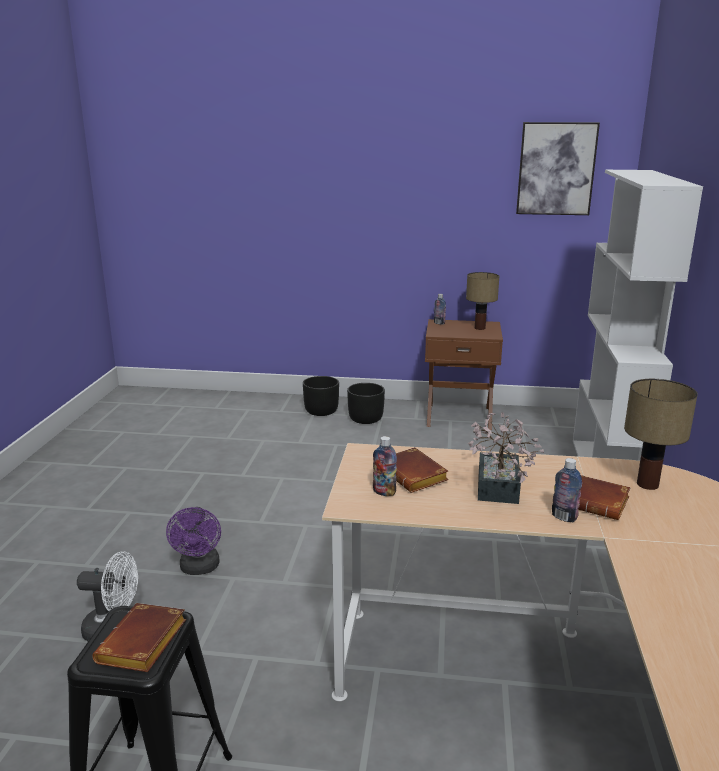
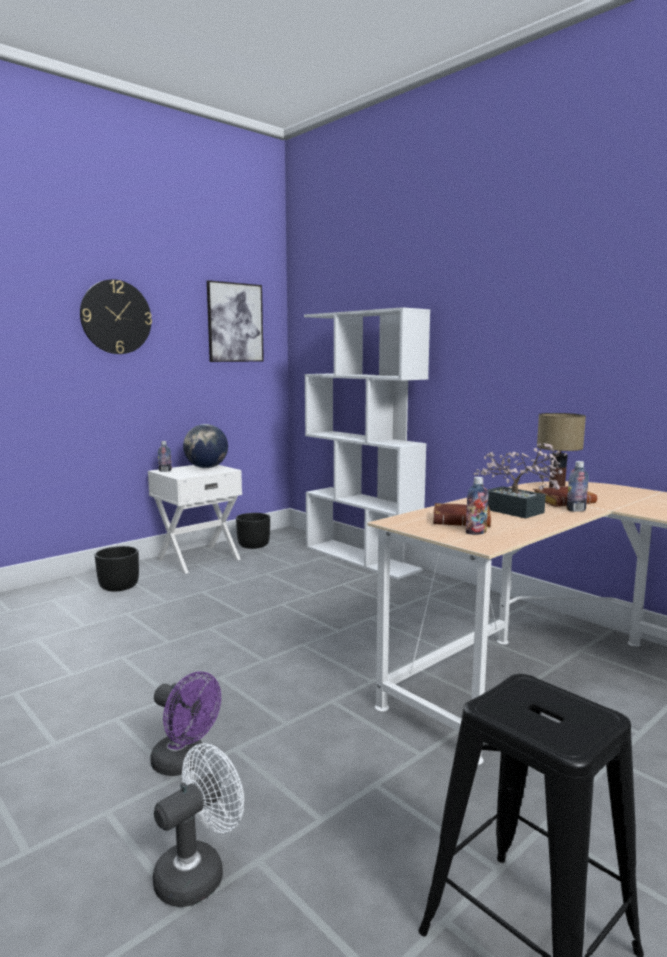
camera: 50 degrees left, 10 degrees down
(143, 645) = (558, 707): brown book -> none
(321, 411) = (59, 596): black planter -> black planter (254, 545)
(414, 167) = (116, 317): none -> wall clock
(459, 416) = (198, 559): brown nightstand -> white nightstand
(479, 328) = (206, 468): table lamp -> globe

